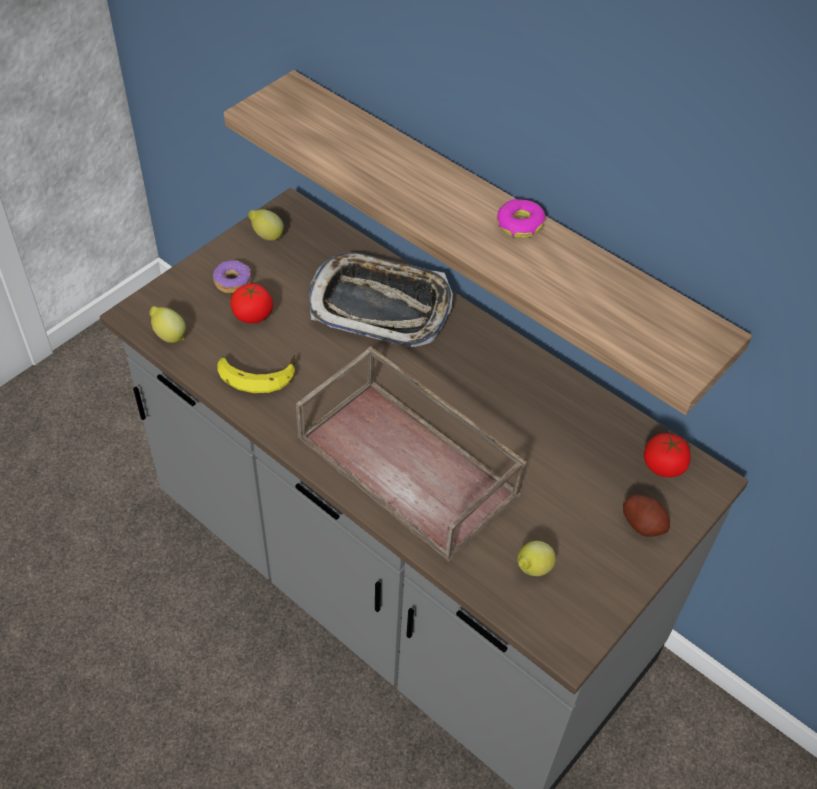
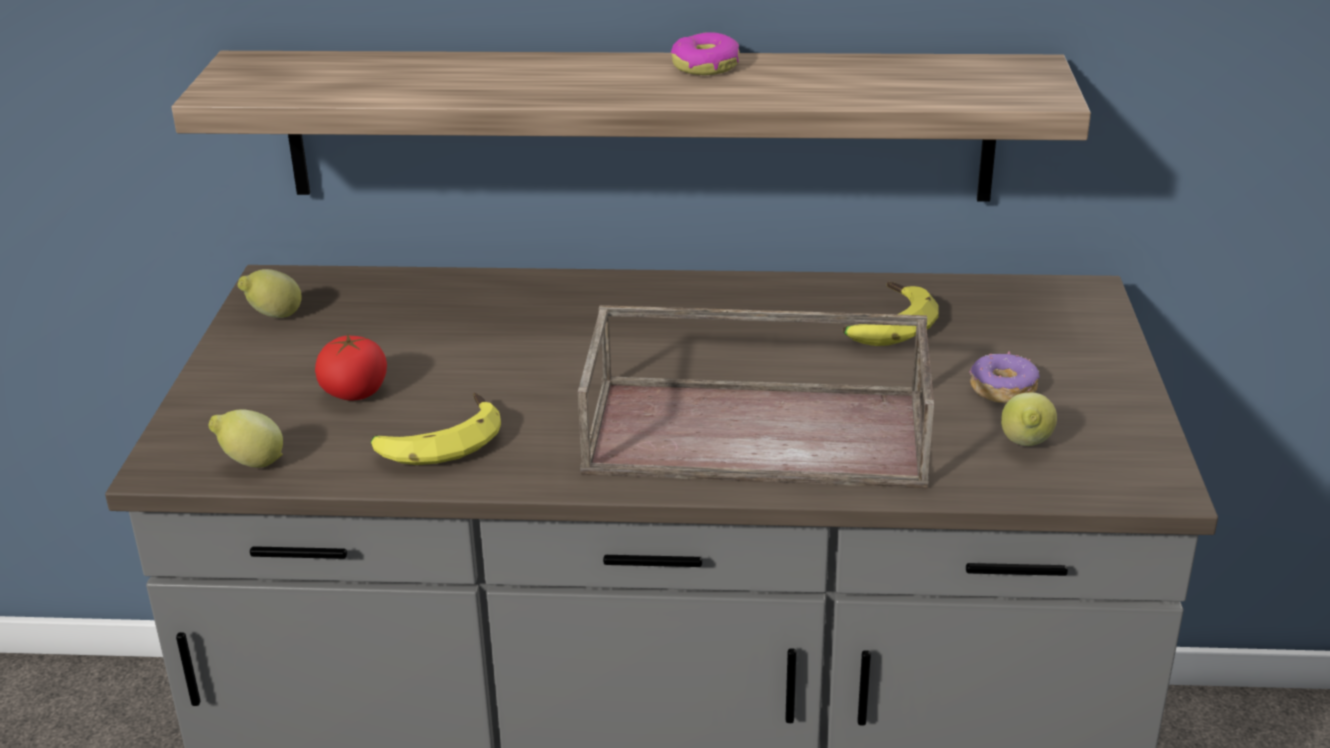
camera: 35 degrees left, 20 degrees down
(232, 281) = (280, 375): donut -> donut (1002, 389)
(380, 306) = (520, 315): tray -> none
(559, 432) = (884, 325): none -> banana
(643, 524) = (1077, 353): potato -> none
(663, 466) = (1027, 302): tomato -> none

